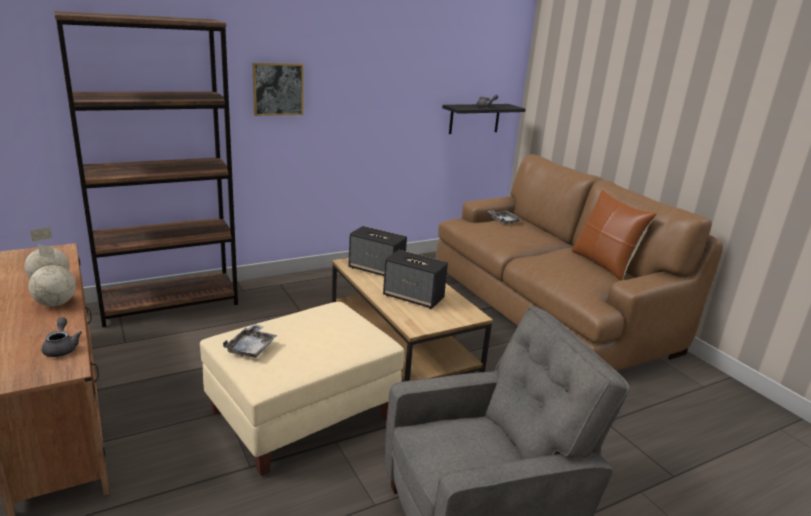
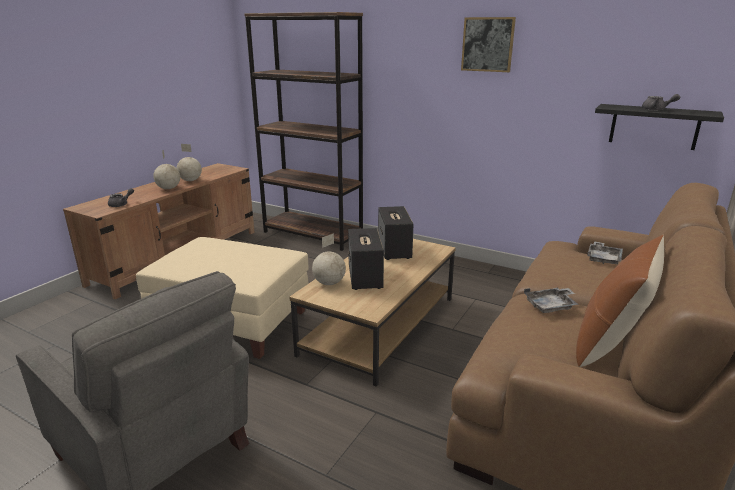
camera: 60 degrees right, 0 degrees up
(251, 348) = (196, 249): grey tray -> grey tray (551, 306)
(278, 89) = (412, 74): picture -> picture (487, 44)
(406, 314) = (328, 283): none -> globe

